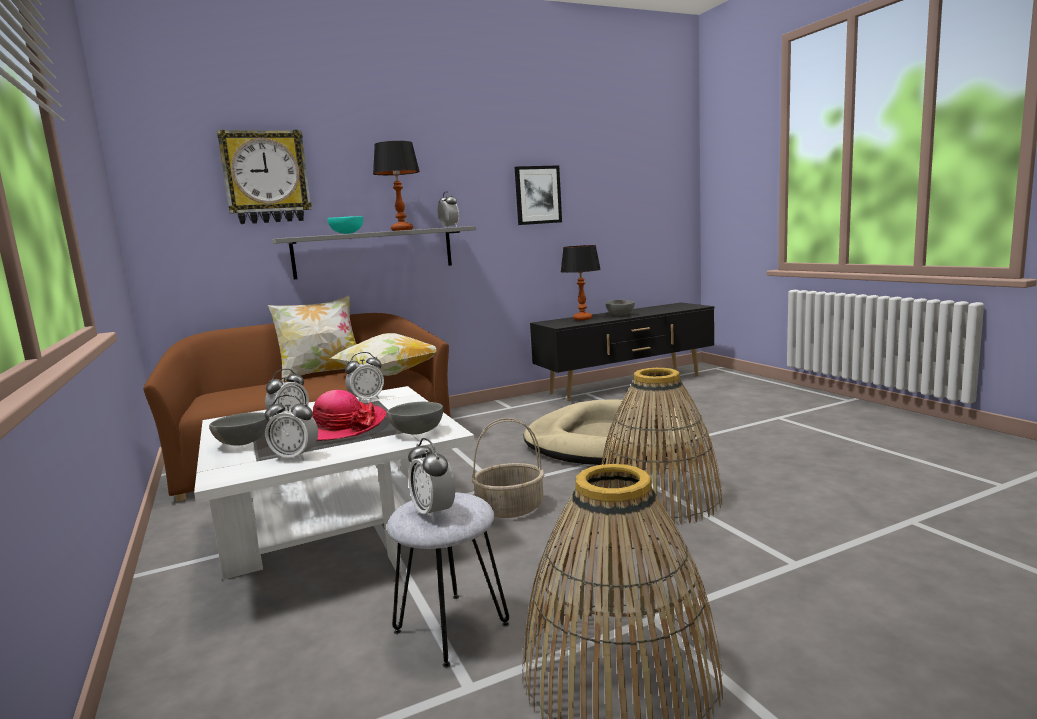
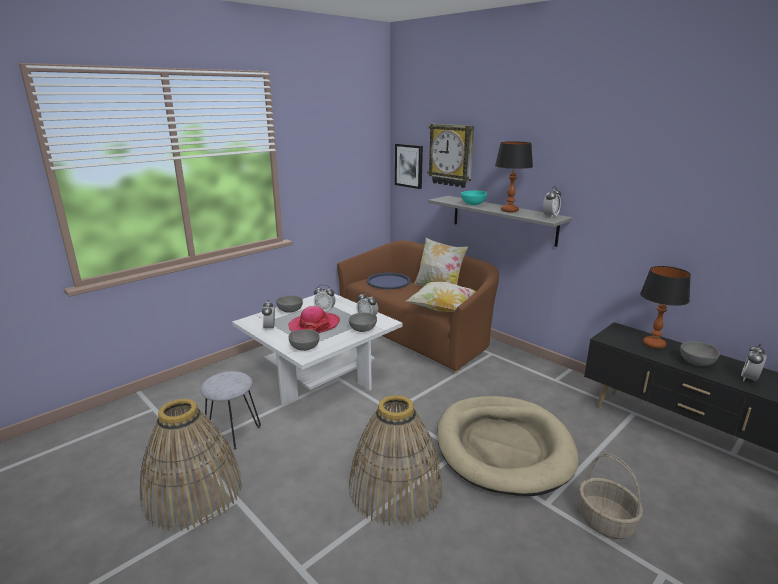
camera: 70 degrees right, 10 degrees up
(243, 390) = (388, 281): none -> blue tray
(403, 402) = (363, 330): none -> grey bowl
(434, 513) = (220, 380): alarm clock -> alarm clock (749, 379)
(511, 508) = (361, 422): basket -> basket (606, 521)
(537, 195) = (661, 204): picture -> picture (409, 166)

